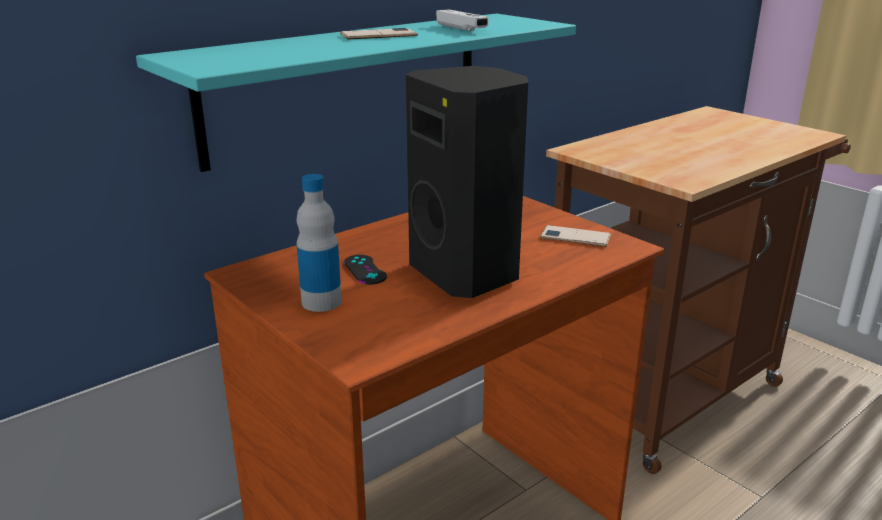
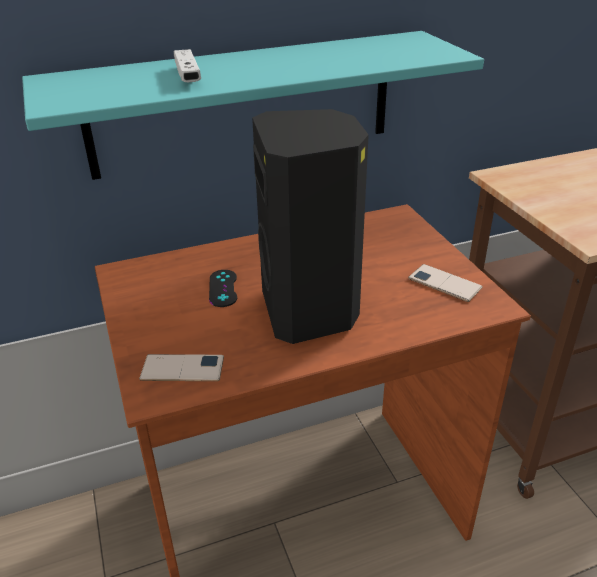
camera: 20 degrees right, 10 degrees up
(321, 302) = (164, 319): bottle -> none
(378, 35) = (260, 62): phone -> phone (182, 368)
(461, 28) = (353, 56): white game controller -> white game controller (187, 76)

